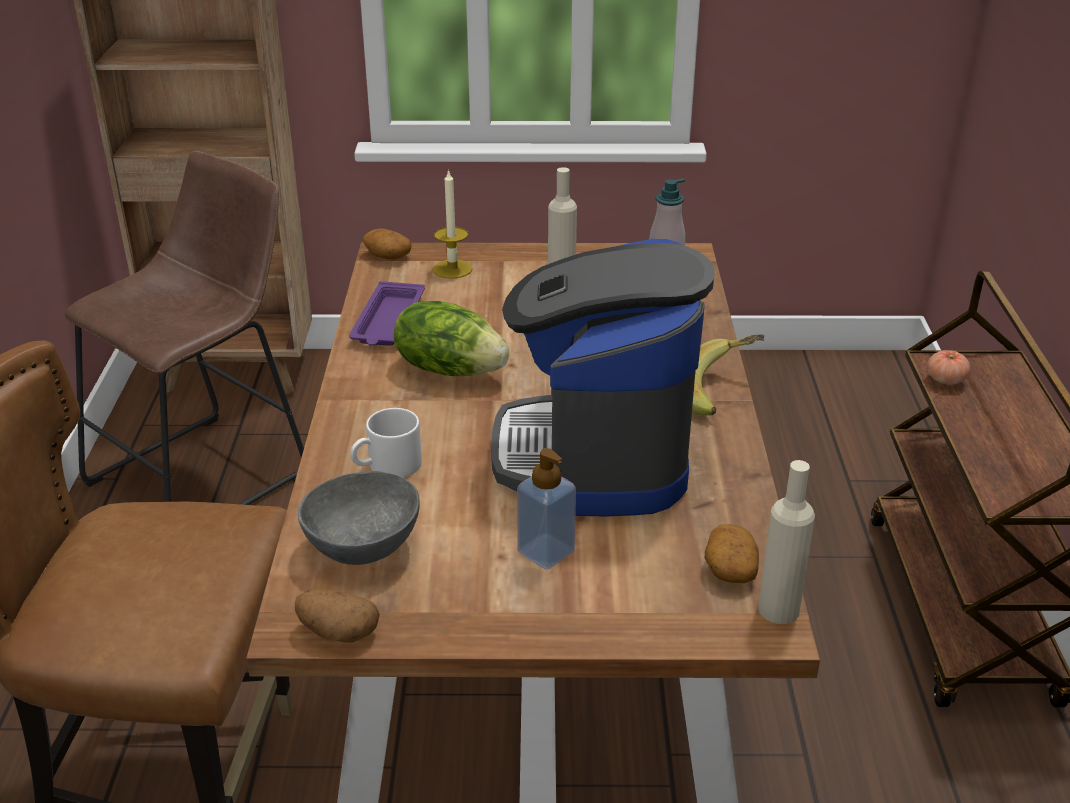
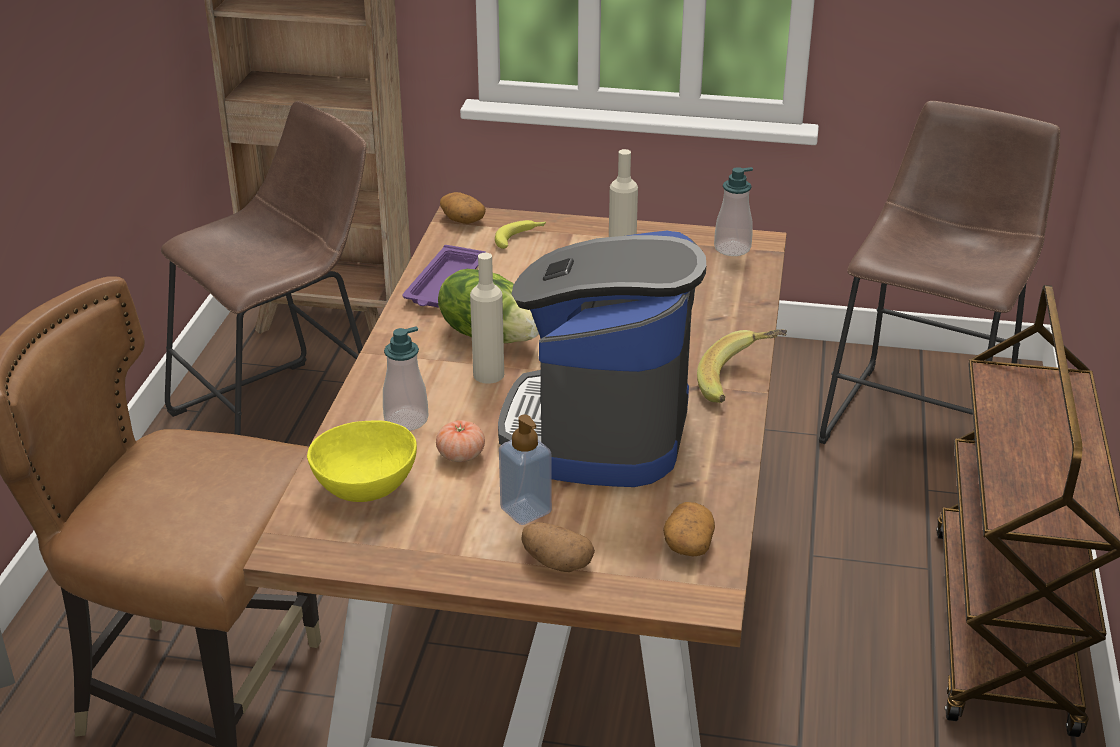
camera: 10 degrees right, 0 degrees up
(337, 632) = (324, 556): potato -> potato (555, 563)
(366, 548) = (367, 489): grey bowl -> yellow bowl
(387, 467) = (406, 420): white mug -> soap dispenser
(452, 269) = (520, 238): candle -> banana
(778, 609) = (719, 583): beige bottle -> beige bottle (488, 374)
(823, 412) = (922, 417): none -> brown stool
(945, 379) = (998, 392): tomato -> tomato (461, 455)

